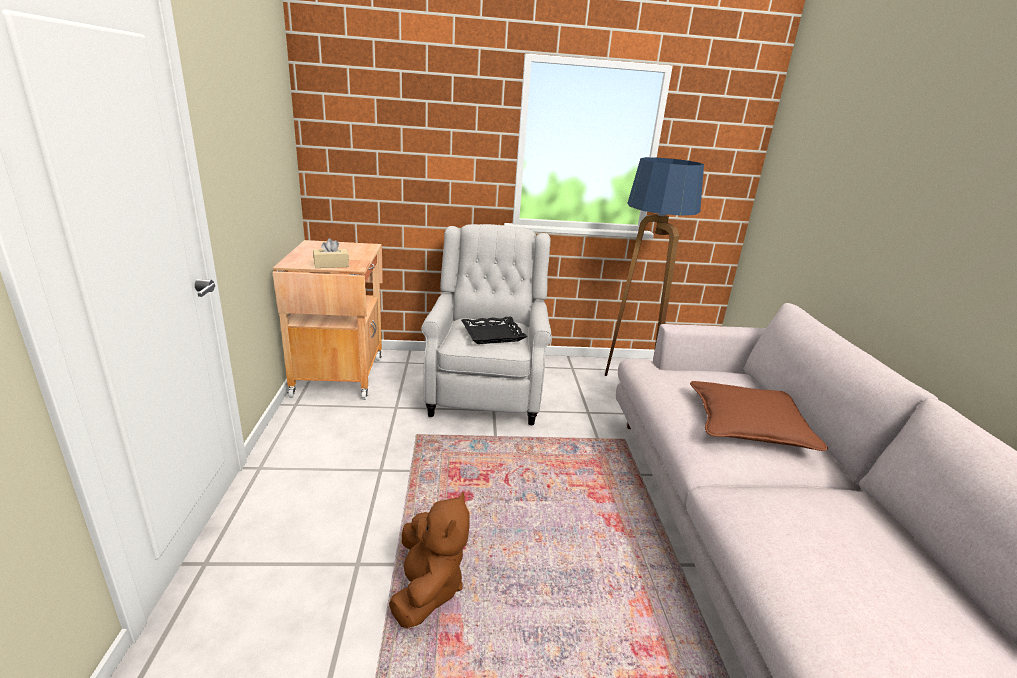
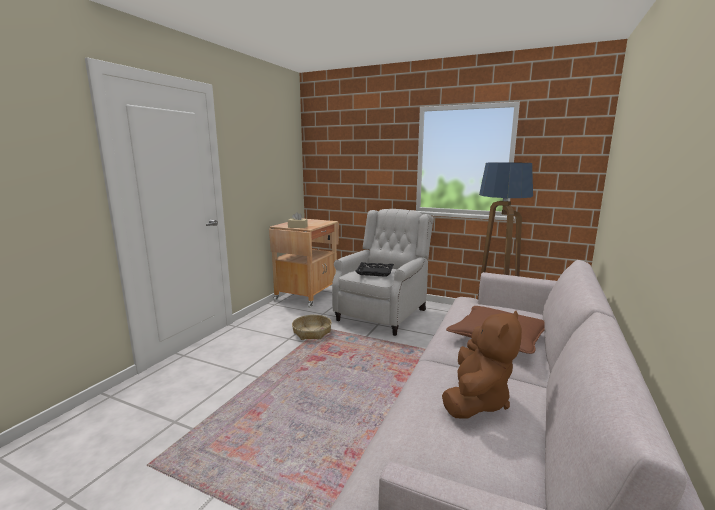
camera: 30 degrees right, 10 degrees down
(408, 448) = (312, 332): none -> basket
(427, 588) = (264, 391): brown plush toy -> brown plush toy (476, 400)

